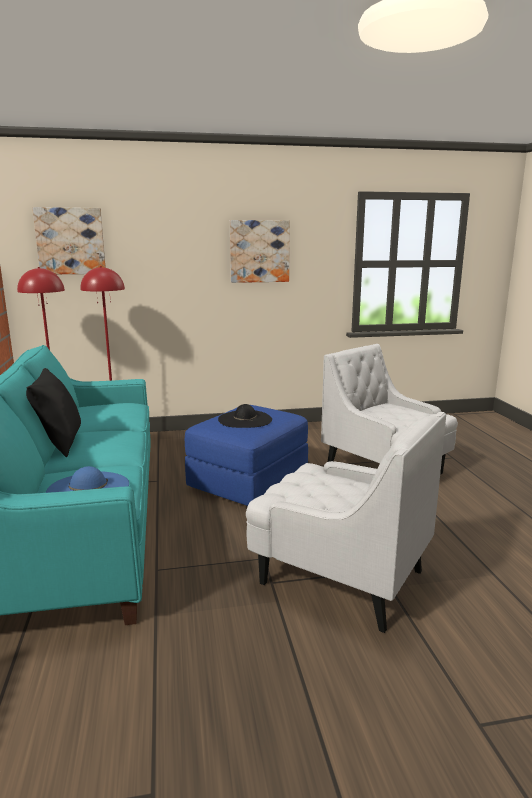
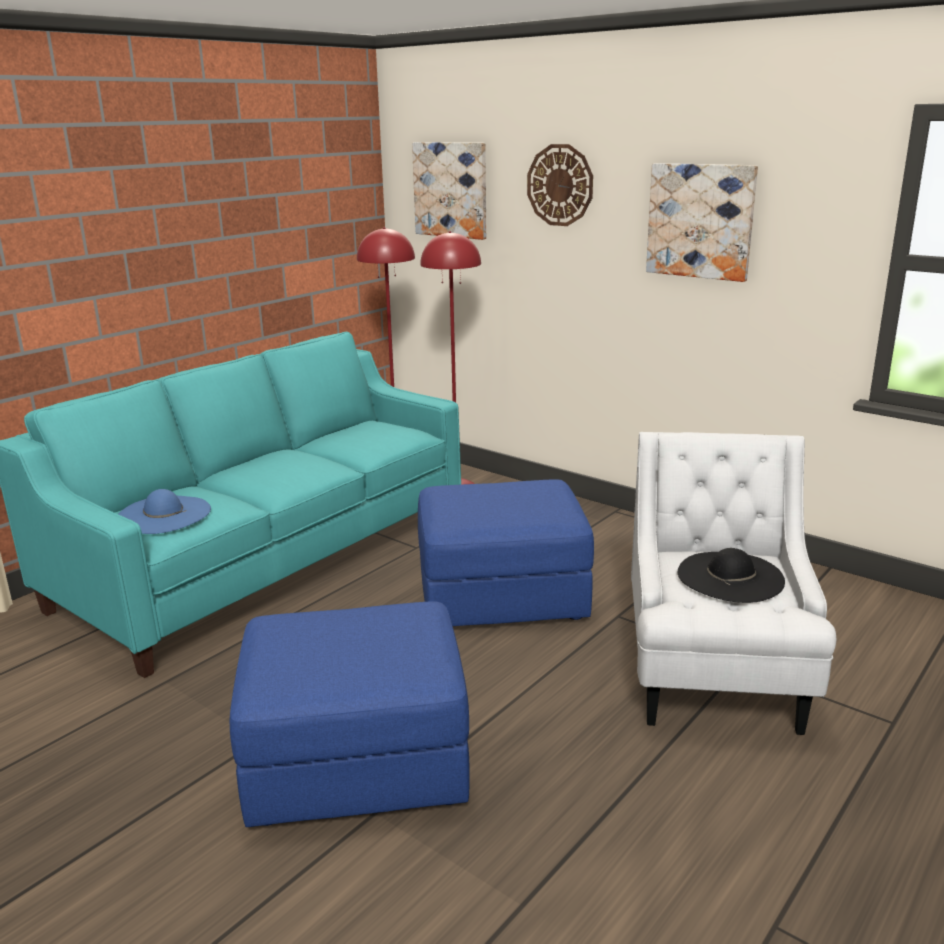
camera: 50 degrees right, 5 degrees up
(59, 444) = (254, 458): black pillow -> none
(164, 235) = (560, 185): none -> wall clock
(245, 419) = (495, 500): black hat -> black hat (730, 576)
(339, 576) = (356, 762): white armchair -> blue ottoman

